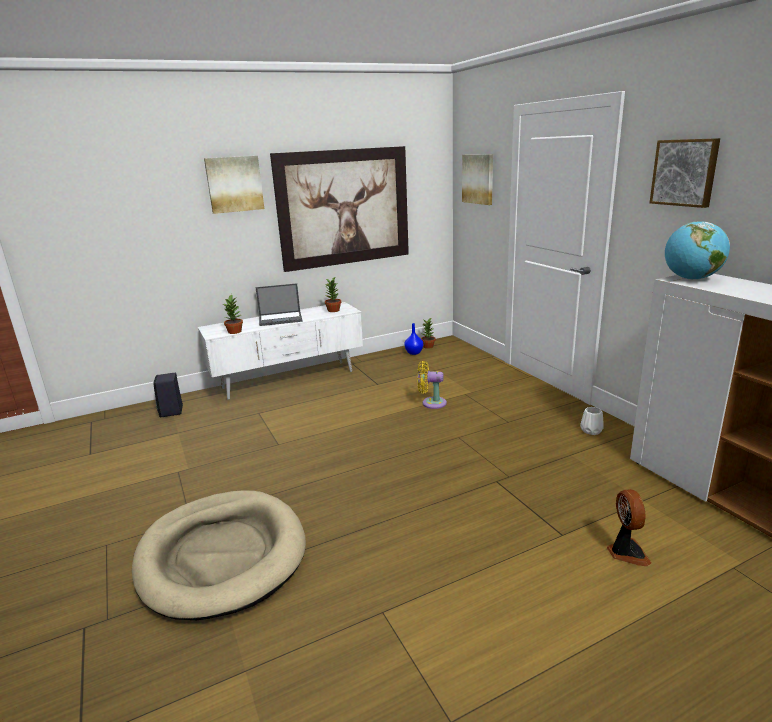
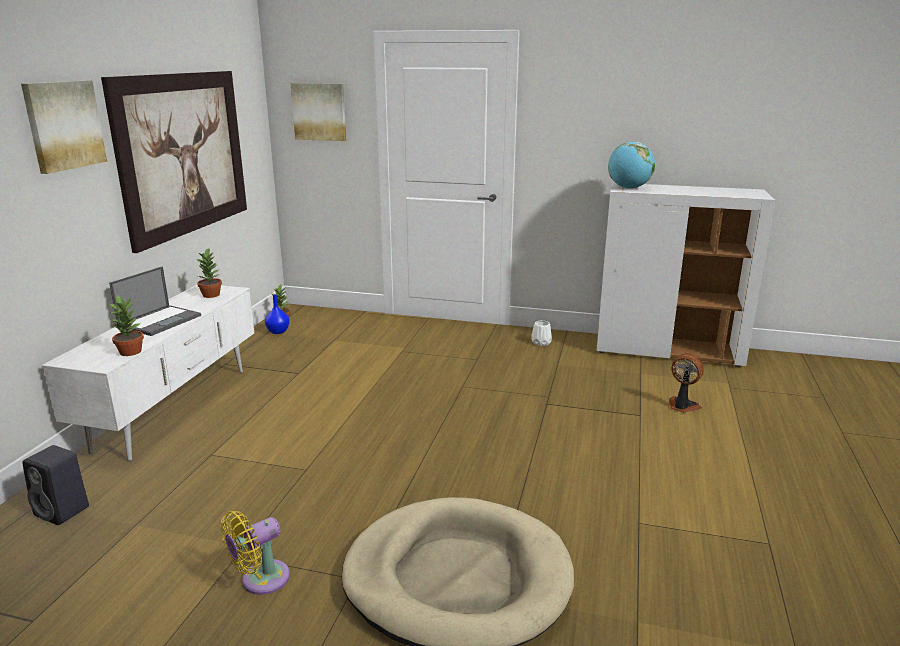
camera: 50 degrees left, 0 degrees up
(431, 403) = (387, 369): yellow fan -> yellow fan (260, 580)
(685, 172) = (589, 103): picture -> none

